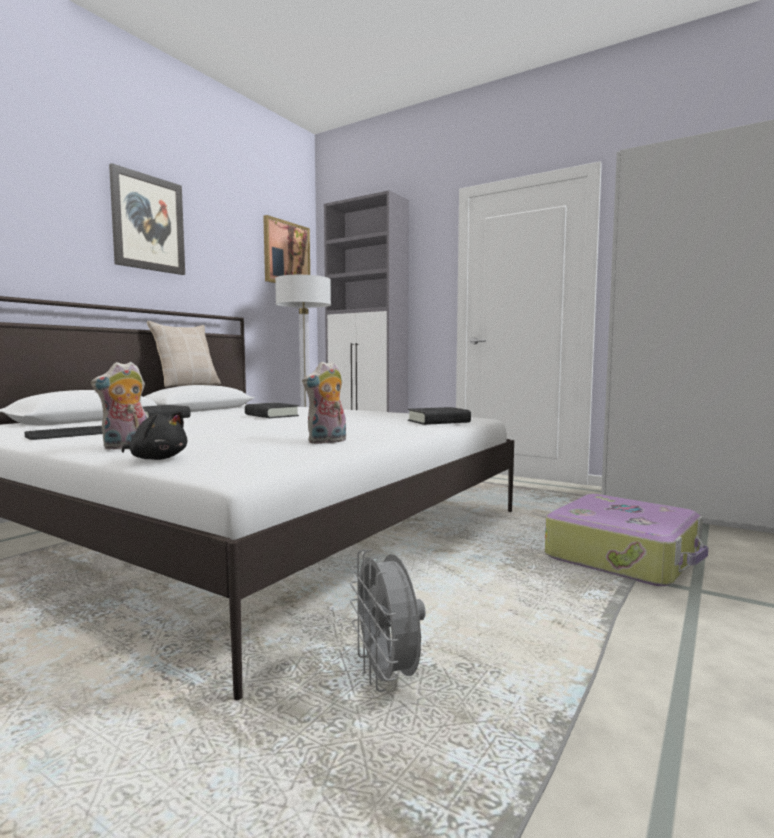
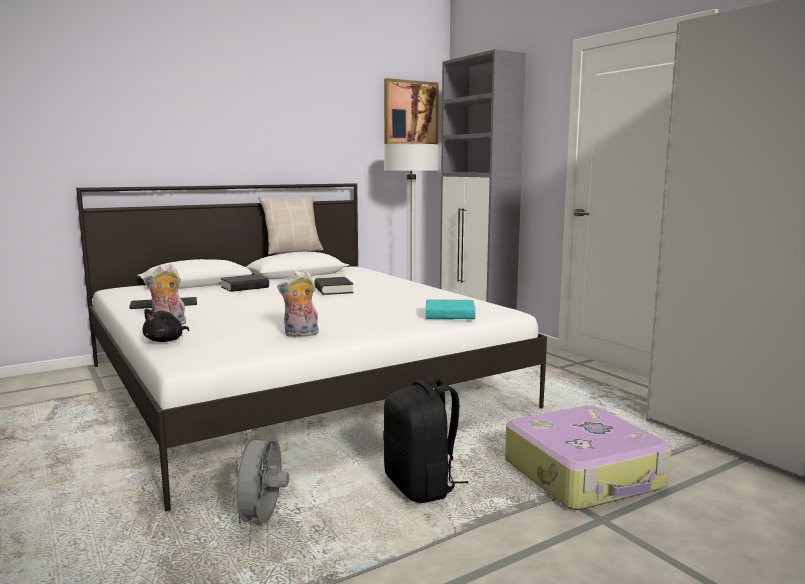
camera: 25 degrees right, 5 degrees up
(148, 223) = (264, 107): picture -> none
(157, 459) = (166, 340): black plush toy -> black plush toy turned 75 degrees clockwise
(438, 421) = (449, 315): black book -> turquoise book
(508, 596) = (421, 487): none -> black backpack

